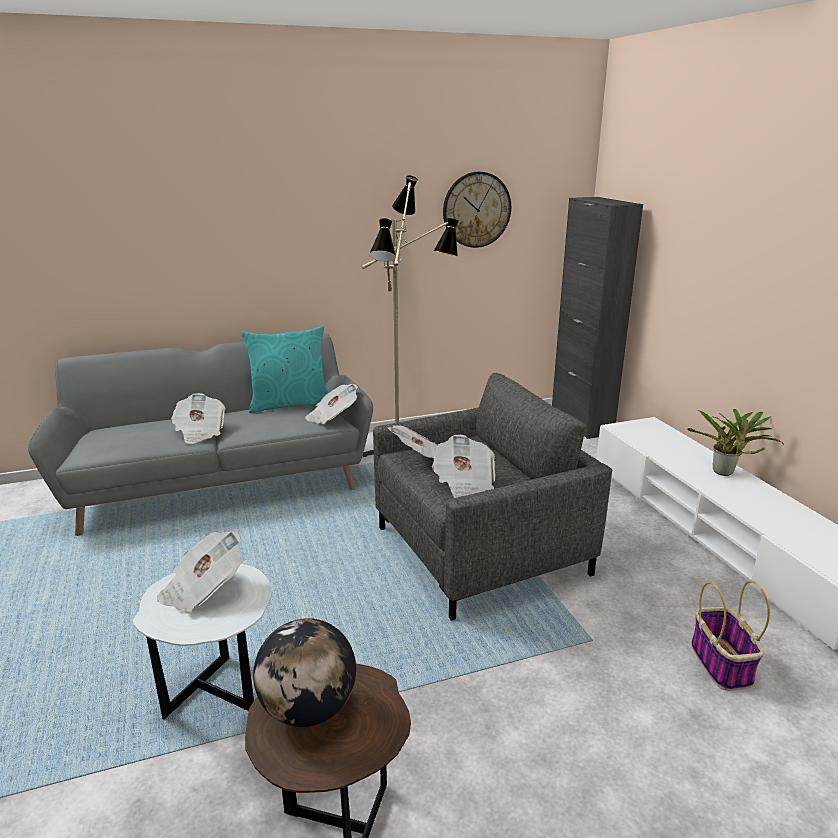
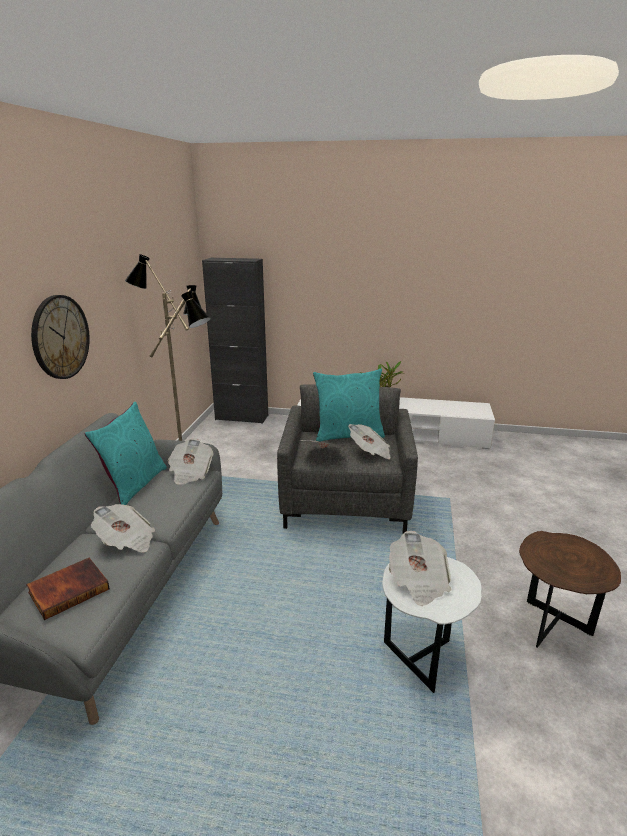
camera: 60 degrees left, 0 degrees up
(126, 436) = (69, 589): none -> book
(308, 709) = (560, 564): globe -> none
(476, 210) = (160, 277): wall clock -> wall clock (60, 337)
(496, 459) = (348, 435): none -> turquoise pillow
(722, 665) = (484, 475): basket -> none

